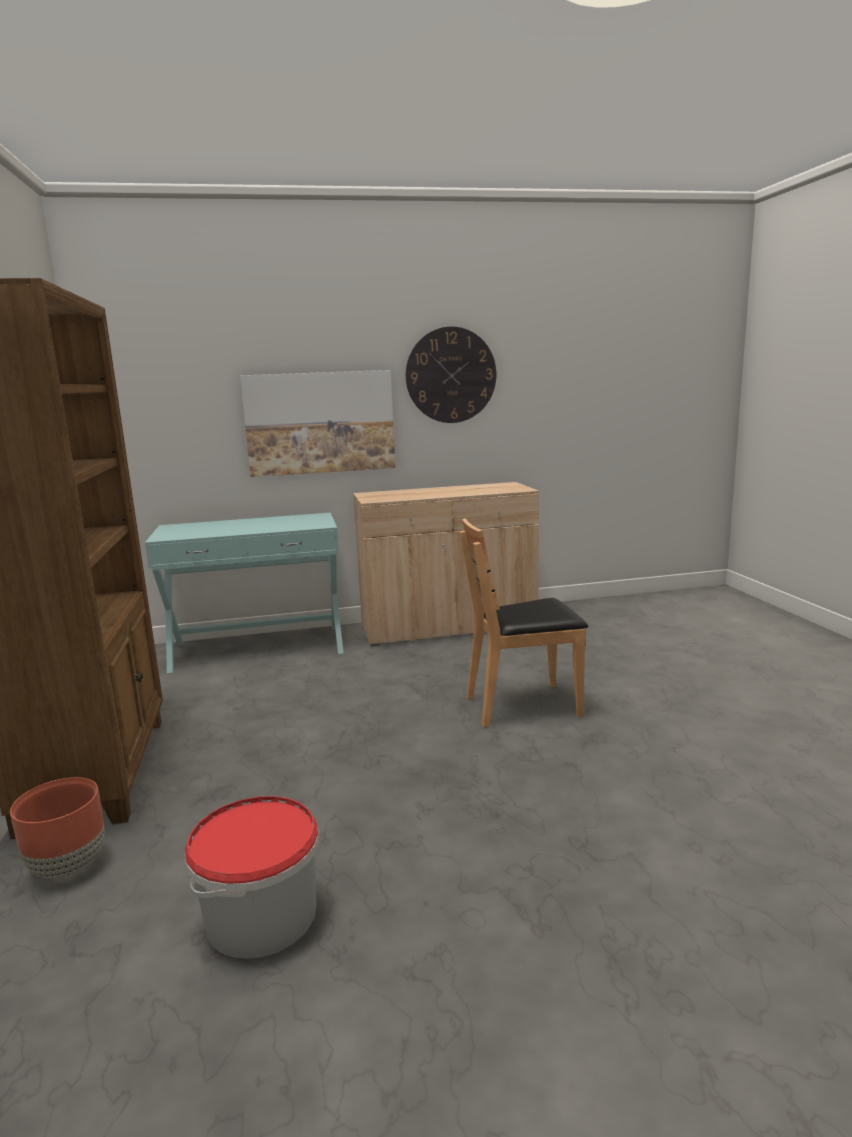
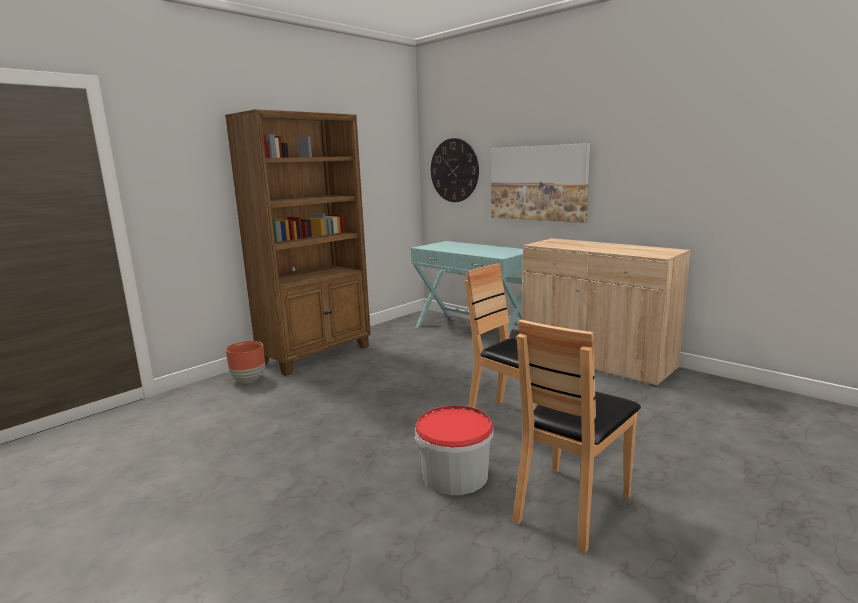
camera: 55 degrees right, 0 degrees up
(262, 915) = (241, 428): bucket -> bucket (455, 475)
(451, 375) = (641, 147): wall clock -> wall clock (454, 170)
(698, 736) = (571, 506): none -> brown chair

